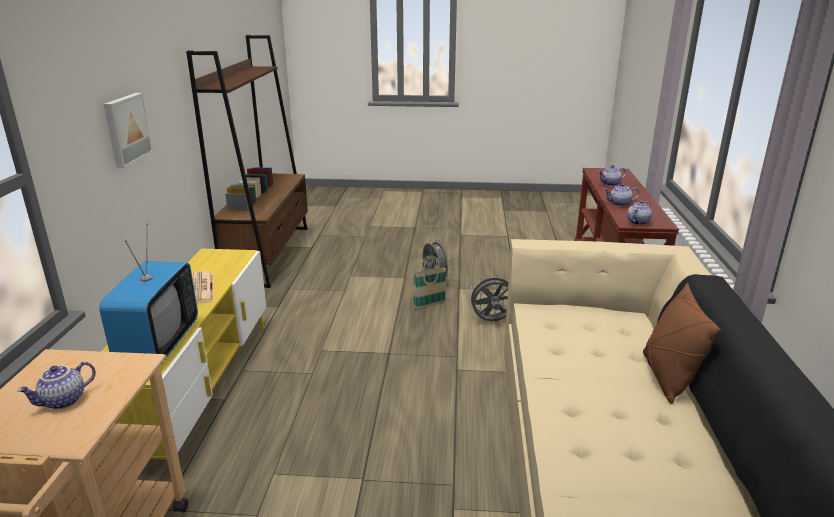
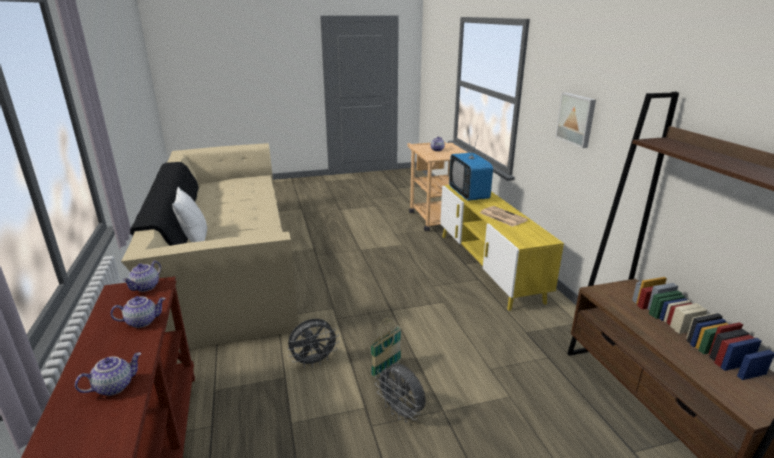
camera: 160 degrees right, 0 degrees up
(667, 378) = (195, 240): brown pillow -> white pillow

